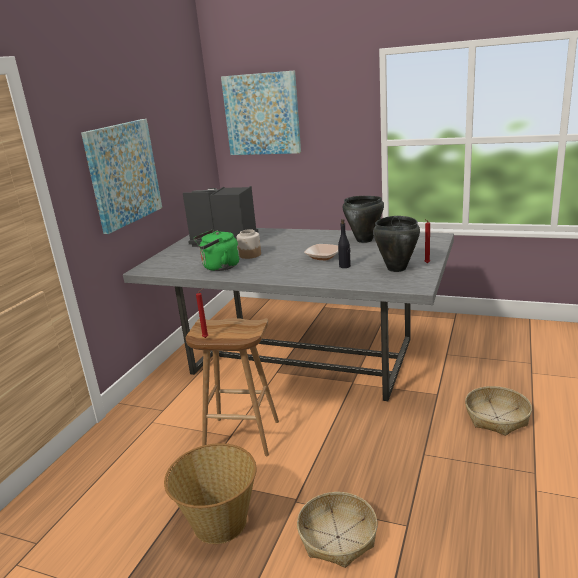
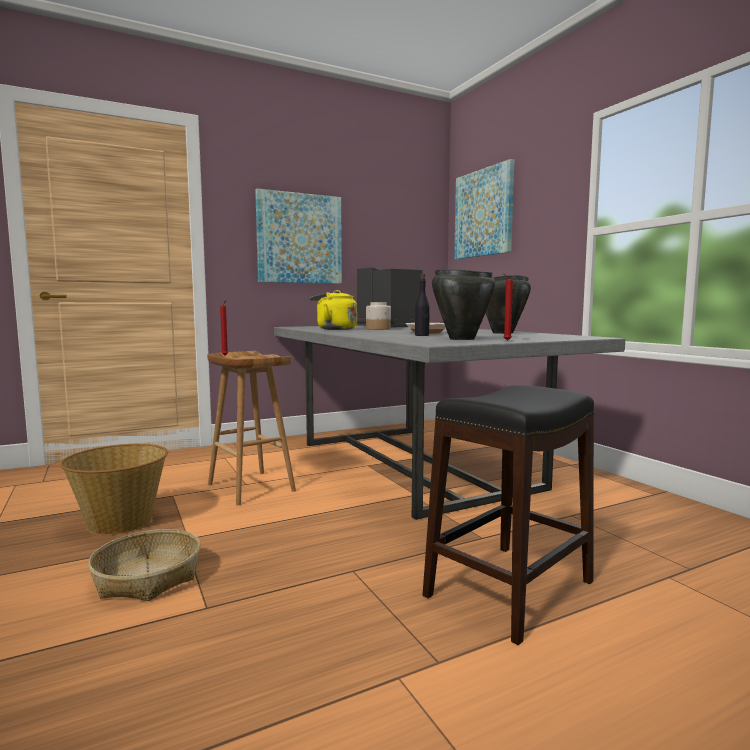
camera: 40 degrees right, 15 degrees down
(219, 267) = (334, 329): green kettle -> yellow kettle
(497, 417) = (511, 589): basket -> black stool

